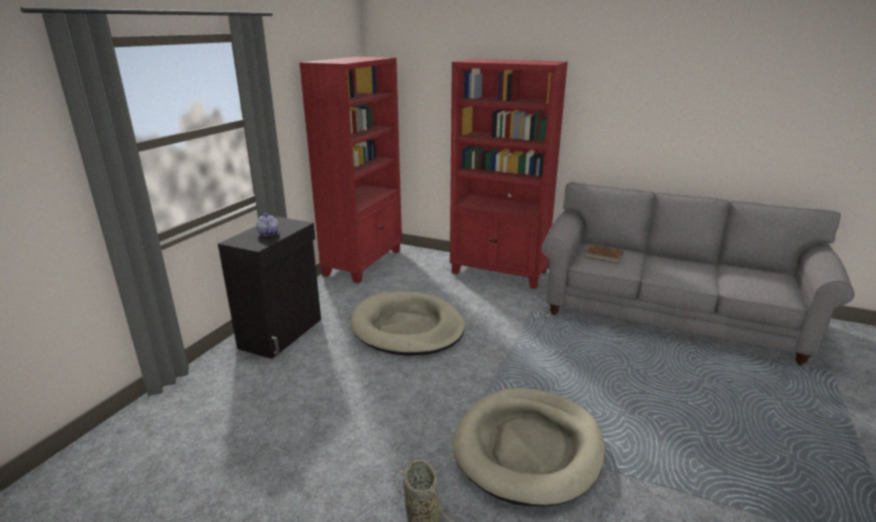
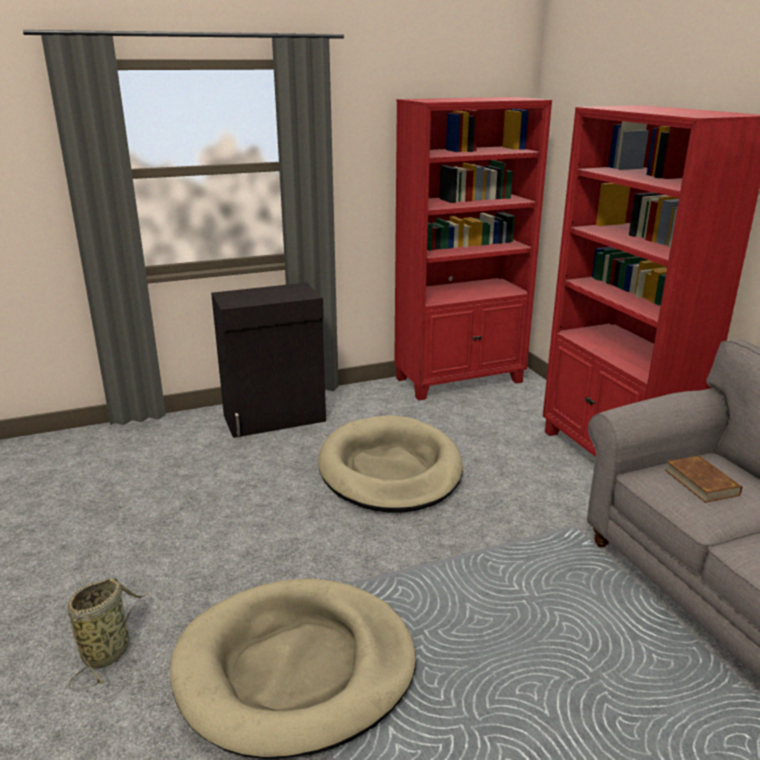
camera: 45 degrees right, 0 degrees up
(267, 233) = (264, 295): teapot -> none

